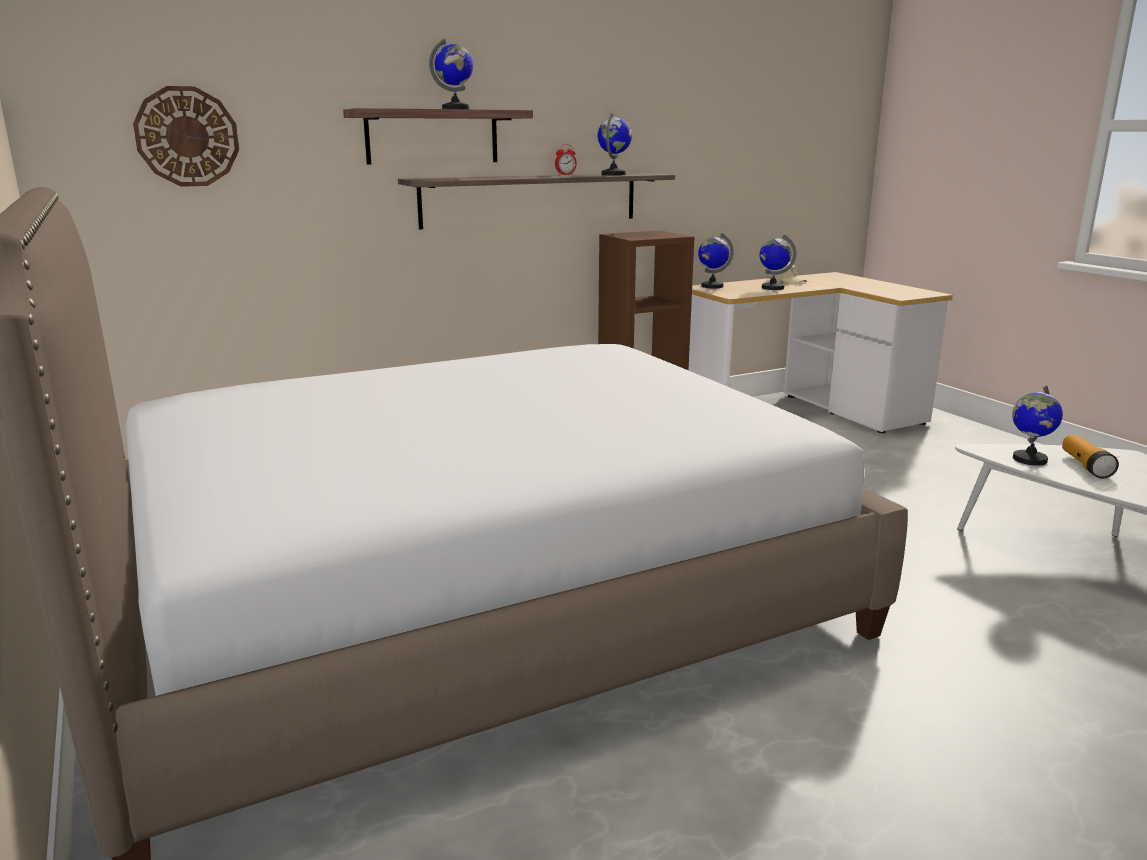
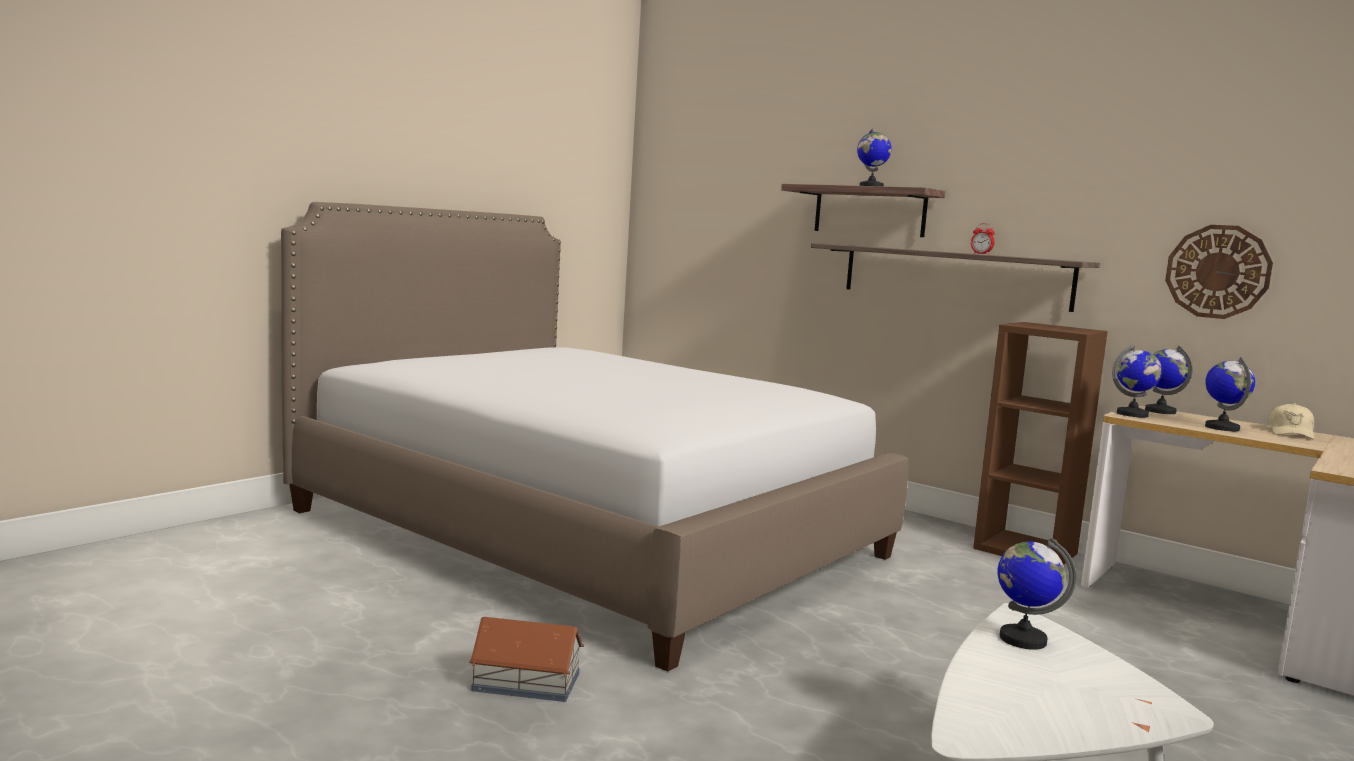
camera: 65 degrees right, 10 degrees down
(187, 137) = (708, 203): wall clock -> wall clock (1217, 271)
(613, 174) = (1022, 257): globe -> globe (1132, 414)
(907, 724) = (525, 681): none -> toy house
(1085, 466) = (1053, 672): flashlight -> none

